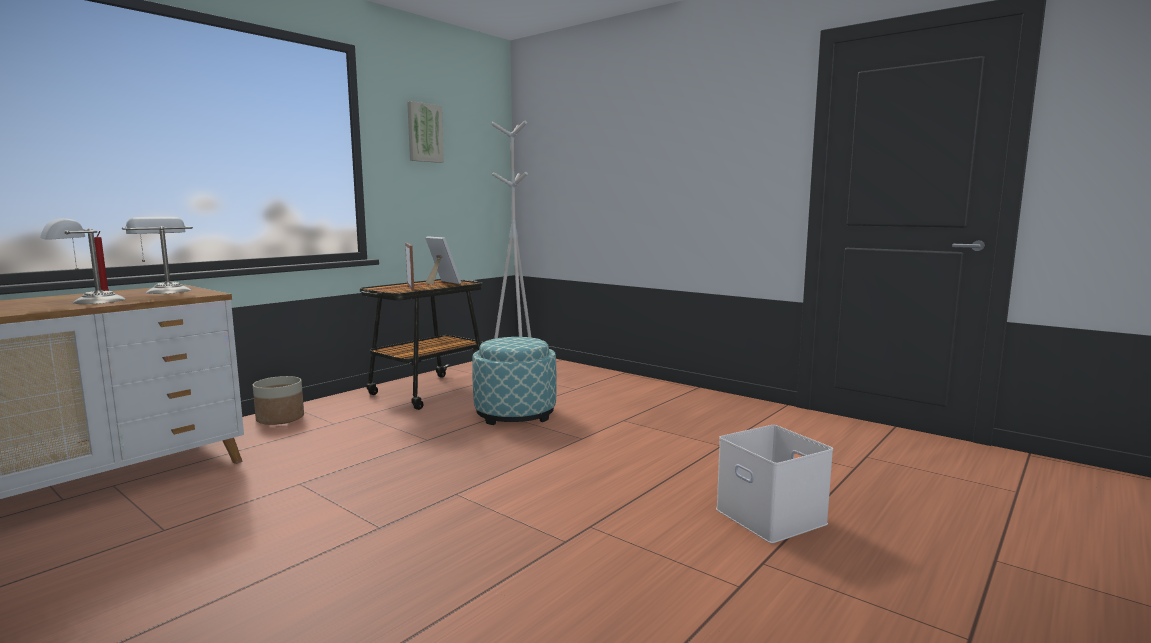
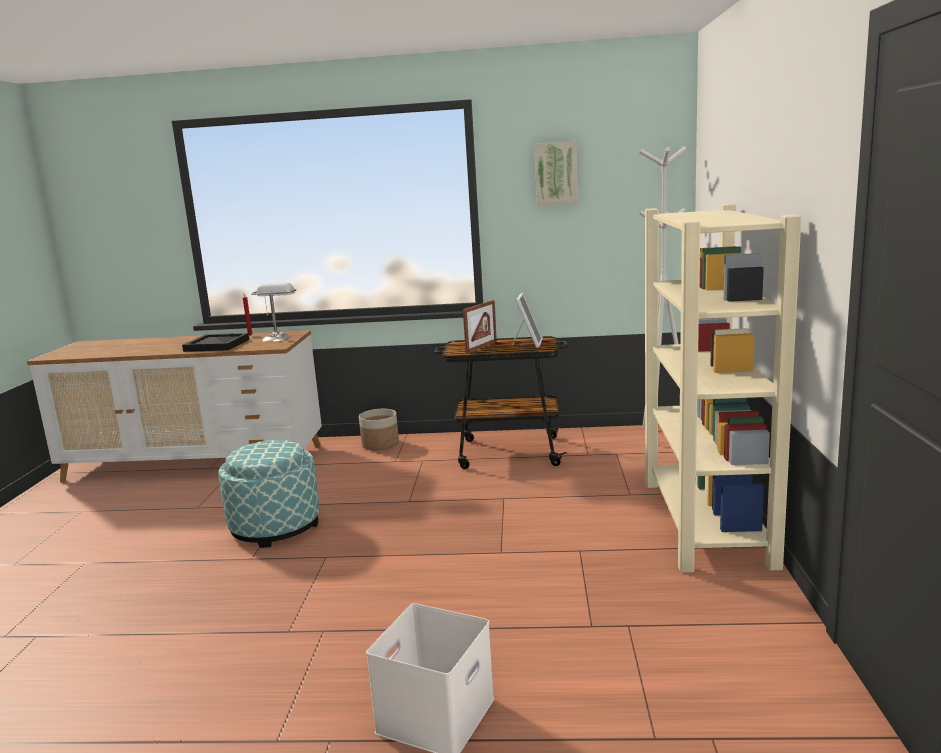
camera: 55 degrees right, 5 degrees up
(88, 302) = (217, 345): white table lamp -> black tray
(515, 413) = (515, 502): ottoman -> ottoman (275, 527)
(647, 388) = (705, 522): none -> beige bookcase

